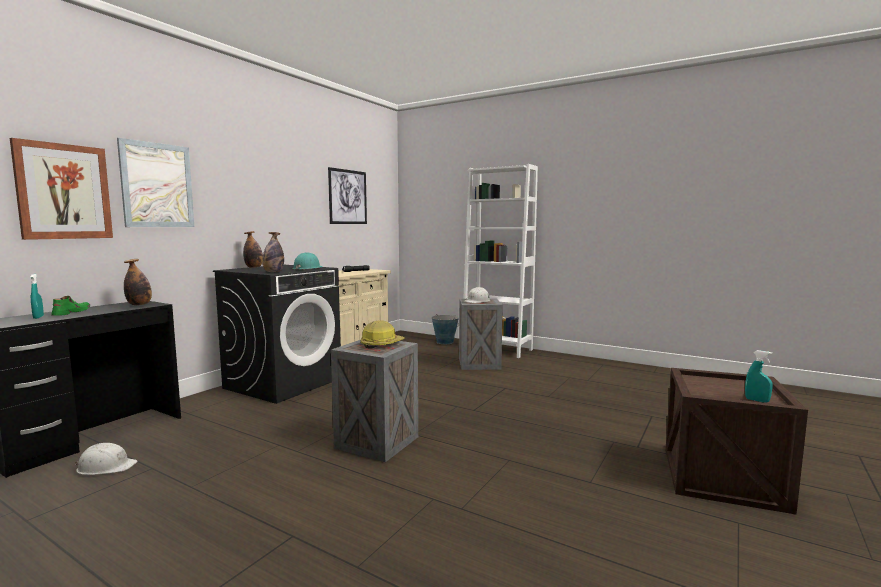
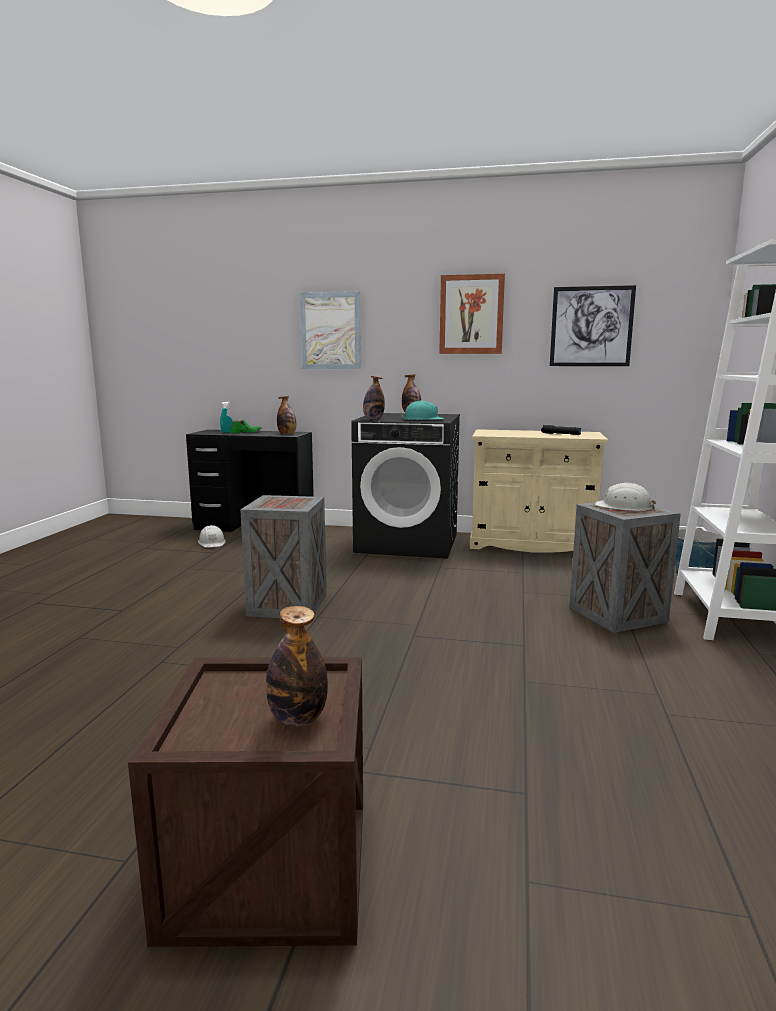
camera: 70 degrees right, 5 degrees up
(64, 192) = (263, 341): picture -> picture (471, 314)
(381, 344) = (291, 503): hard hat -> none
(736, 385) = (298, 719): none -> bottle
(757, 400) = (204, 728): turquoise spray bottle -> none

